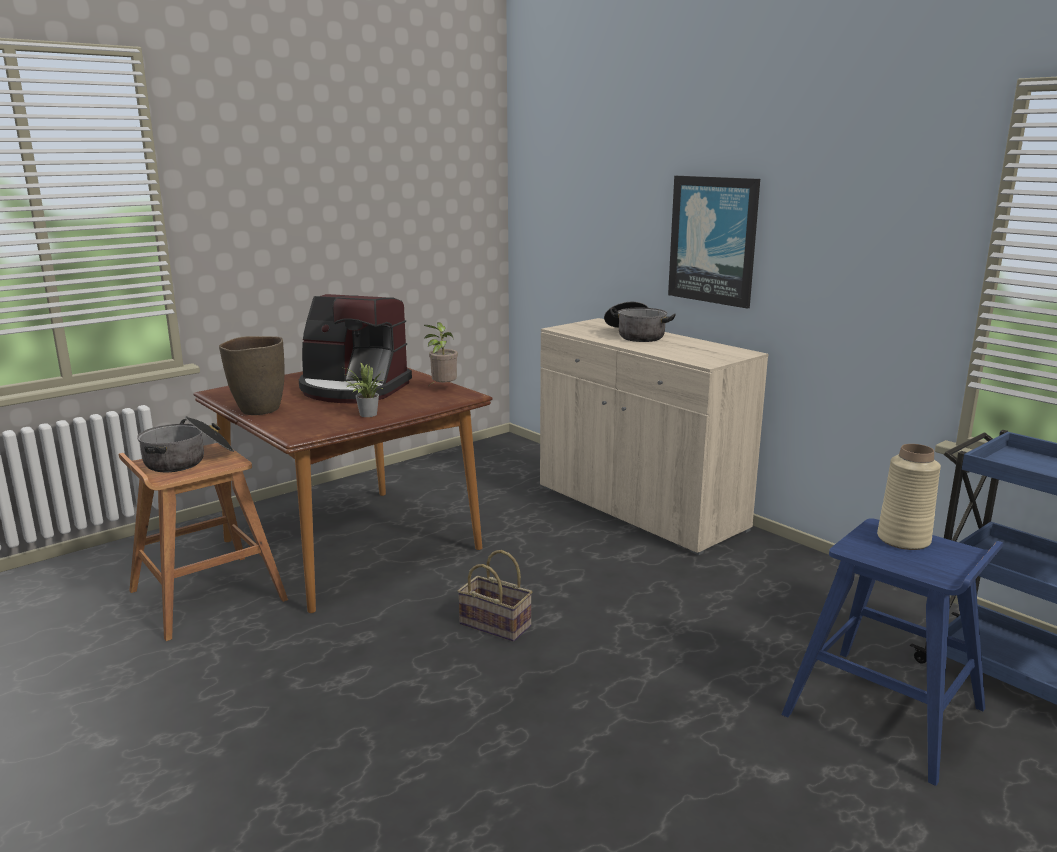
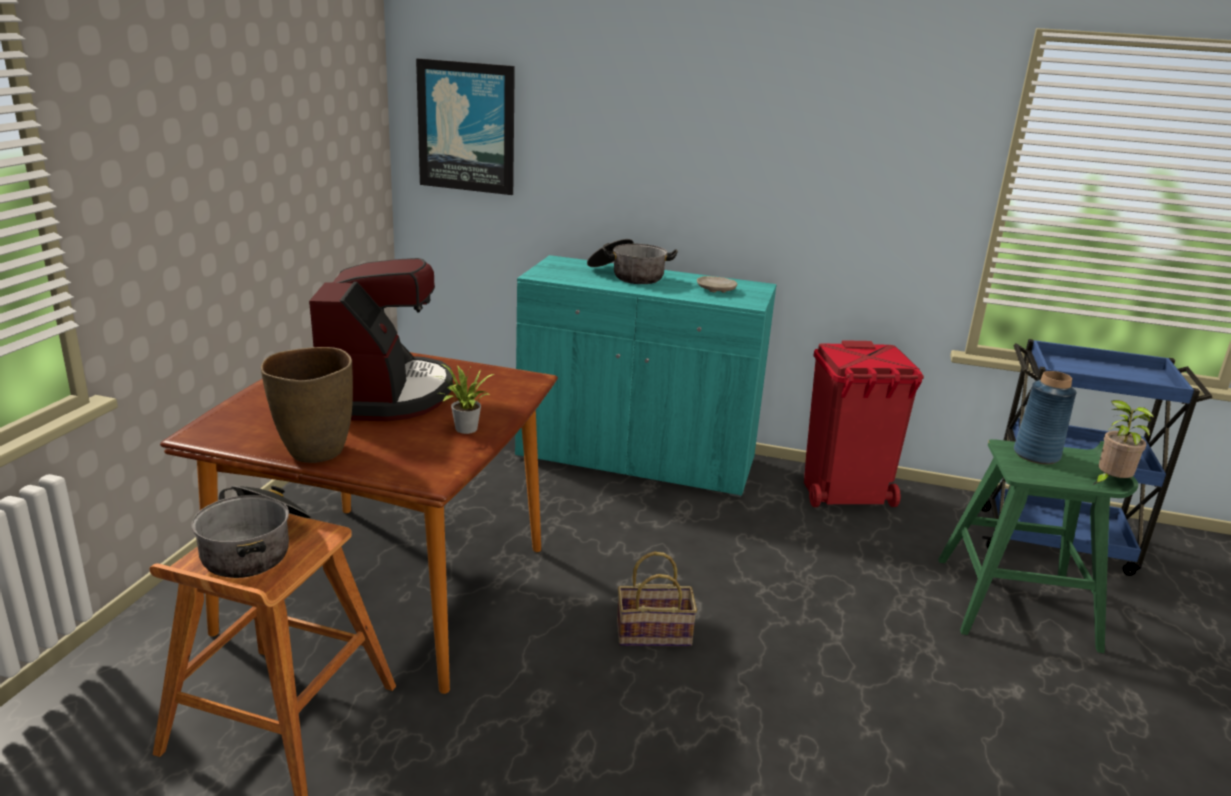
camera: 35 degrees left, 5 degrees up
(353, 389) = (384, 394): coffee machine -> coffee machine turned 75 degrees counterclockwise
(442, 388) = (488, 374): potted plant -> potted plant (1109, 483)
(639, 508) = (636, 459): beige cabinet -> turquoise cabinet
(696, 351) = (716, 290): none -> beige plate
(713, 240) = (703, 167): picture -> picture (467, 127)
(810, 578) = (845, 495): none -> red trash can
(886, 712) = (1017, 603): blue stool -> green stool
(903, 539) = (1036, 455): beige vase -> blue vase

